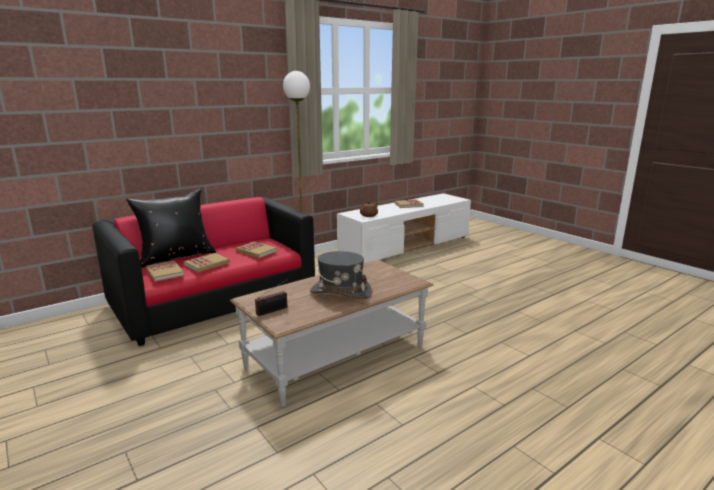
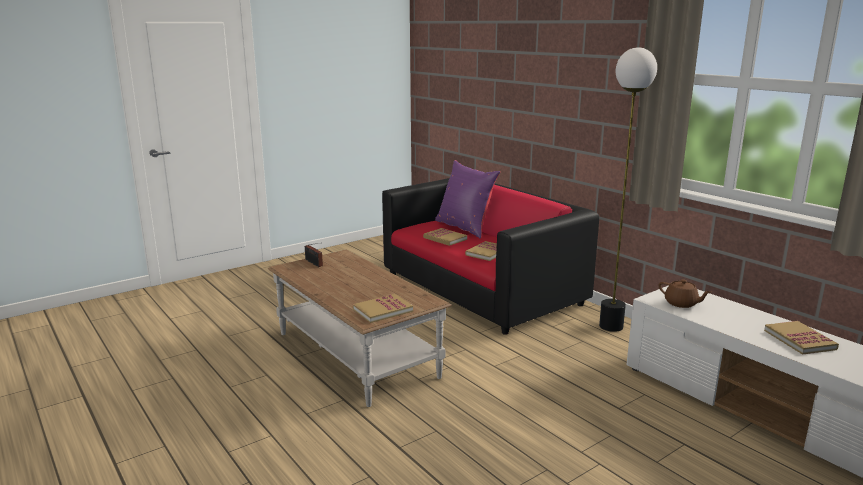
camera: 90 degrees right, 0 degrees up
(164, 272) = (423, 228): book -> book (383, 310)
(176, 257) = (465, 227): black pillow -> purple pillow
(340, 292) = (346, 285): grey hat -> none

